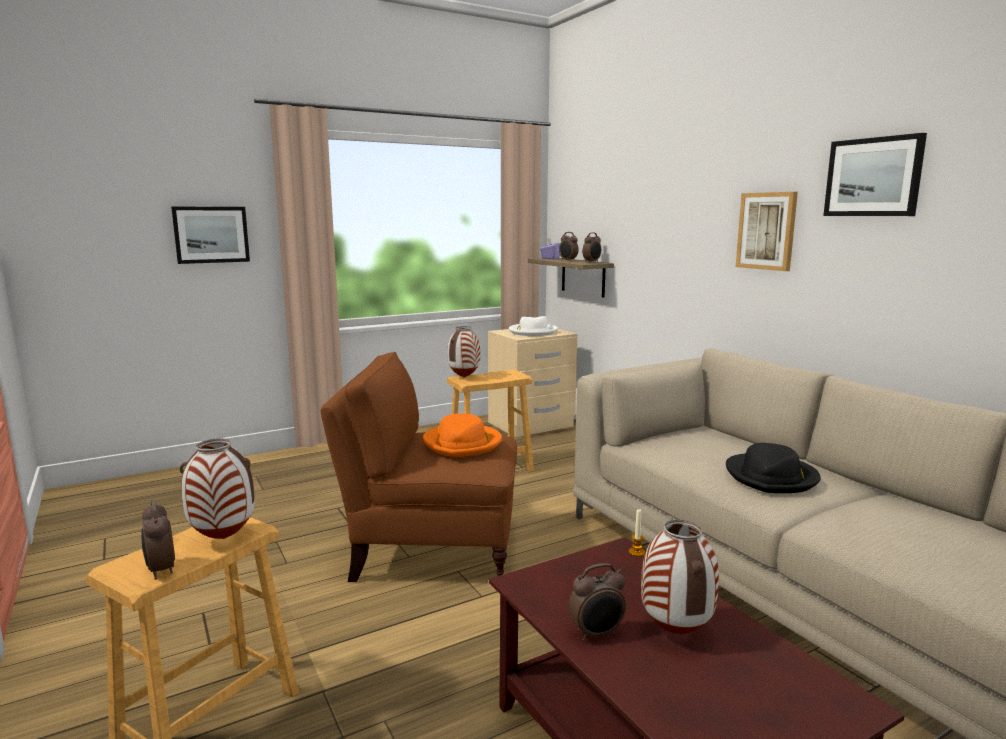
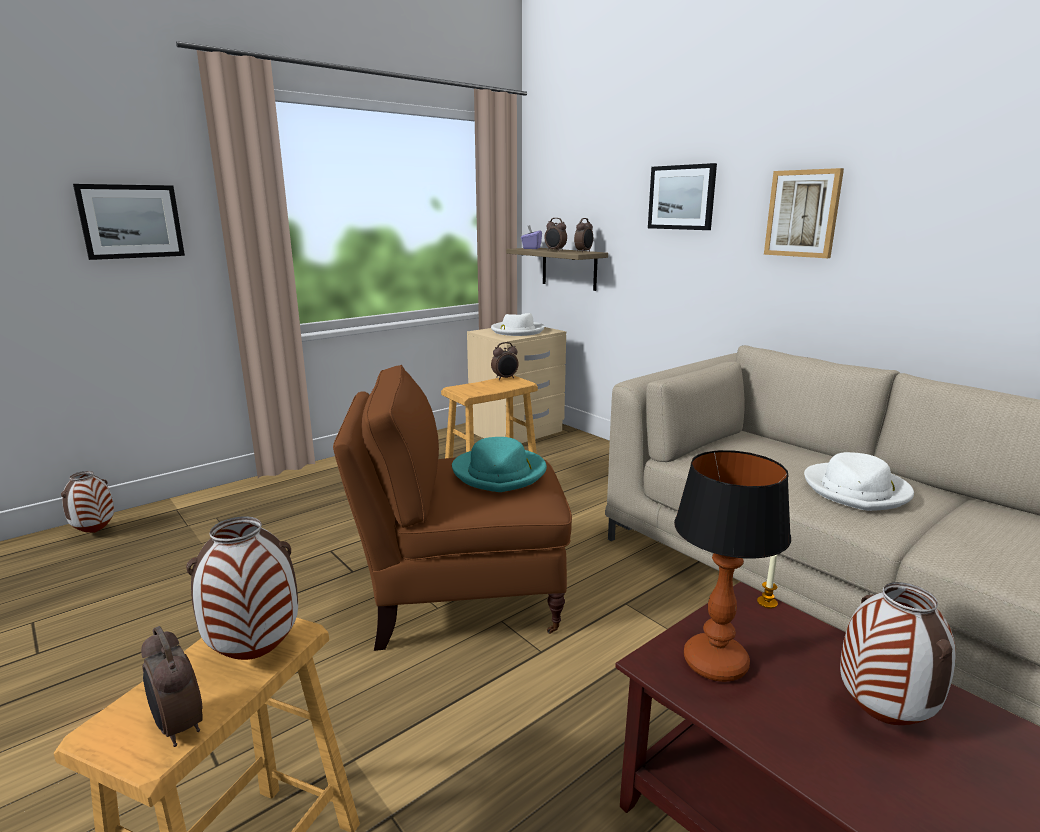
camera: 10 degrees left, 5 degrees up
(463, 443) = (500, 473): orange hat -> turquoise hat
(464, 377) = (461, 387): vase -> vase (95, 532)
(567, 586) = (716, 662): none -> table lamp
(597, 634) = (794, 735): alarm clock -> alarm clock (505, 378)
(771, 477) = (856, 490): black hat -> white hat
(873, 177) = (941, 150): picture -> picture (682, 197)

